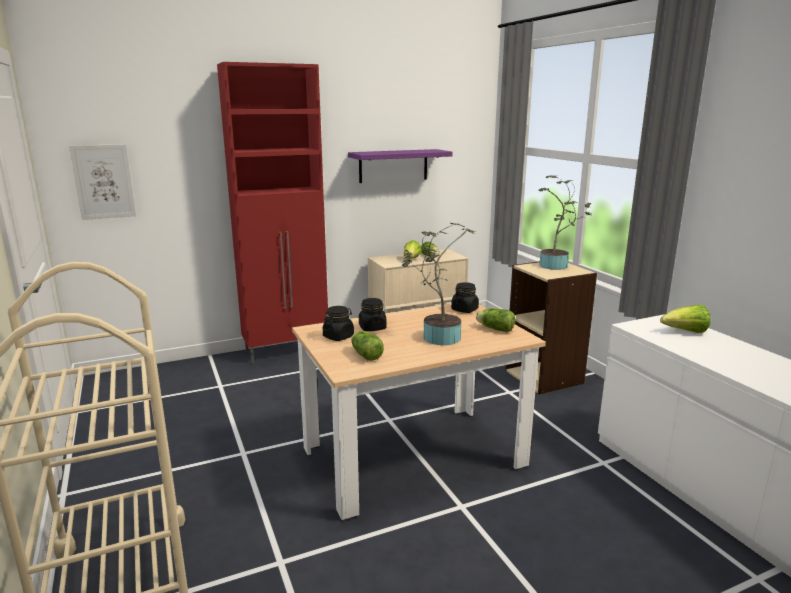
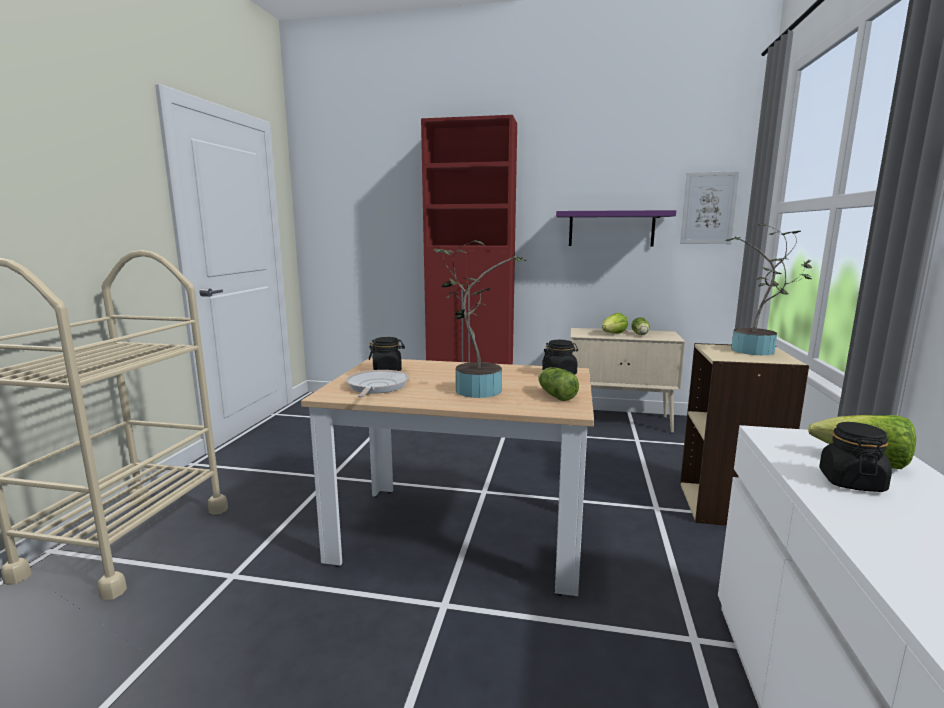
camera: 35 degrees right, 5 degrees down
(103, 181) = (338, 231): picture -> picture (708, 208)
(365, 354) = (376, 387): lettuce -> frying pan
(372, 327) = (431, 370): black jar -> black jar (851, 482)

